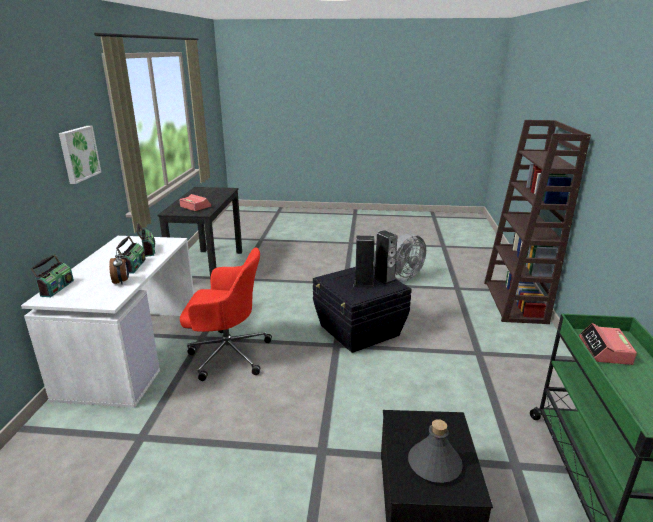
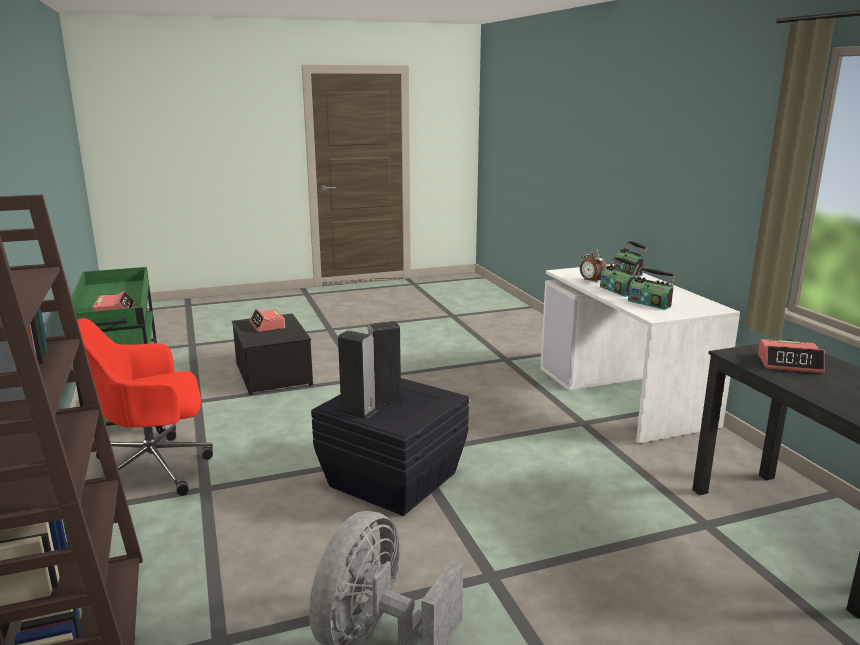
camera: 155 degrees right, 5 degrees down
(78, 154) = (726, 175): picture -> none
(227, 354) = (527, 415): red office chair -> red office chair (155, 467)
(434, 464) = (267, 325): grey bottle -> alarm clock

